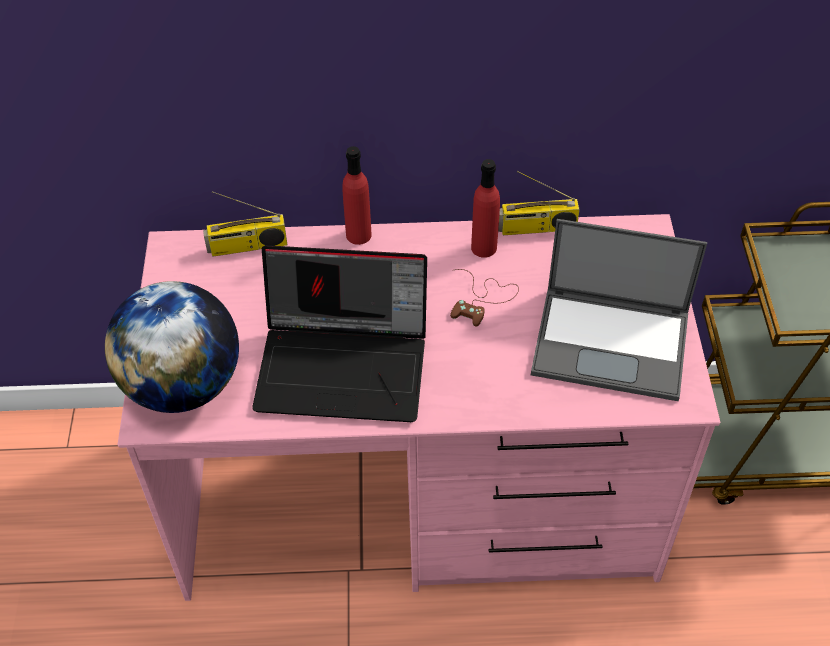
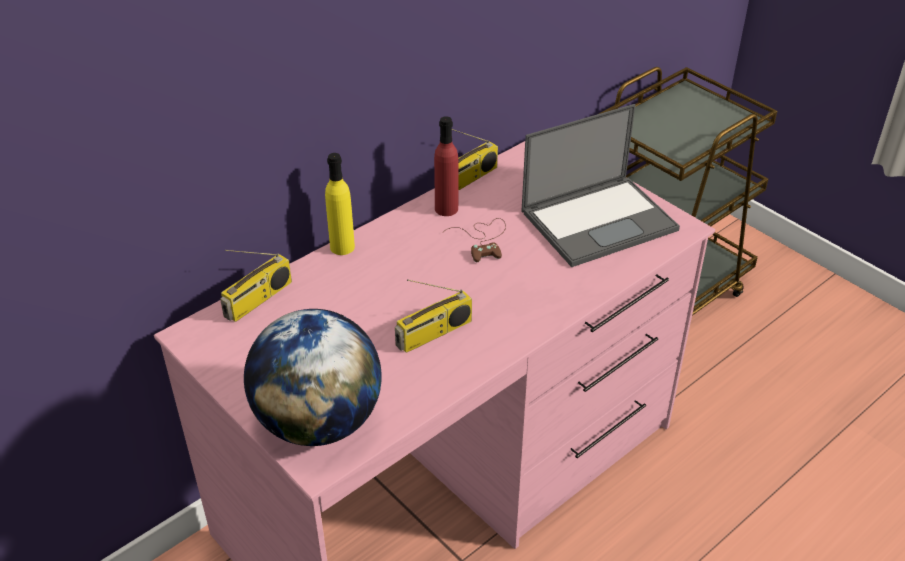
camera: 40 degrees left, 10 degrees down
(345, 364) = (434, 334): laptop -> radio
(358, 235) = (342, 247): red bottle -> yellow bottle

